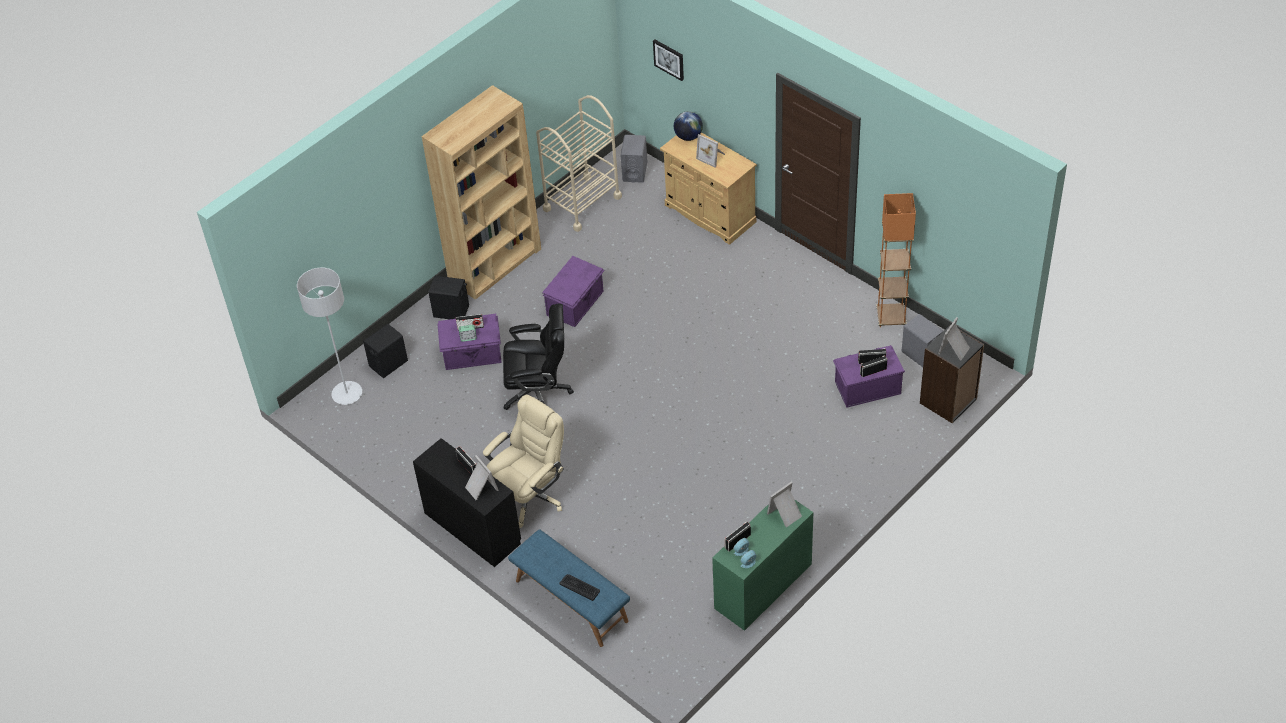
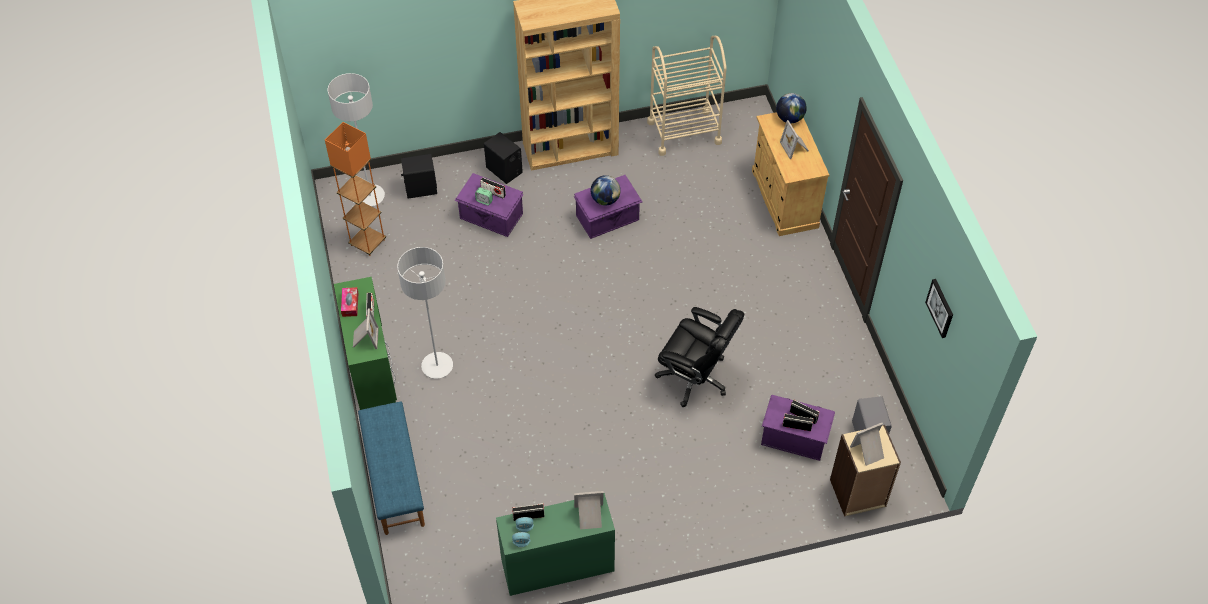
camera: 30 degrees right, 5 degrees up
(443, 469) = (350, 304): none -> tissue box
(472, 528) = (370, 367): black desk -> green desk
(530, 495) = (437, 366): beige office chair -> grey floor lamp
(539, 392) = (515, 280): black office chair -> black office chair (695, 377)
(573, 283) = (605, 200): none -> globe
(580, 587) = (388, 473): keyboard -> none
(635, 171) = (750, 127): grey speaker -> none
(669, 59) = (802, 37): picture -> picture (940, 308)
(891, 317) = (868, 383): orange floor lamp -> orange floor lamp (367, 242)
(948, 401) = (858, 493): black bookcase -> beige bookcase

